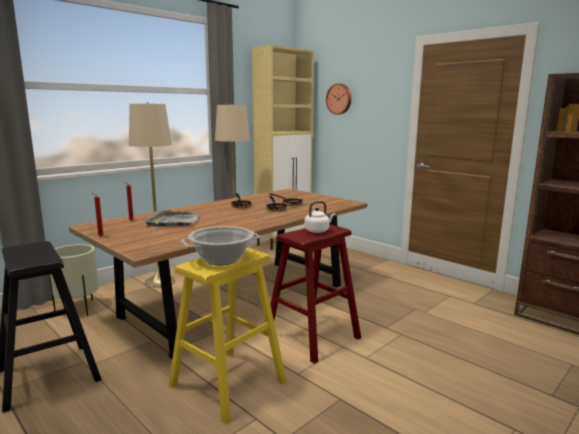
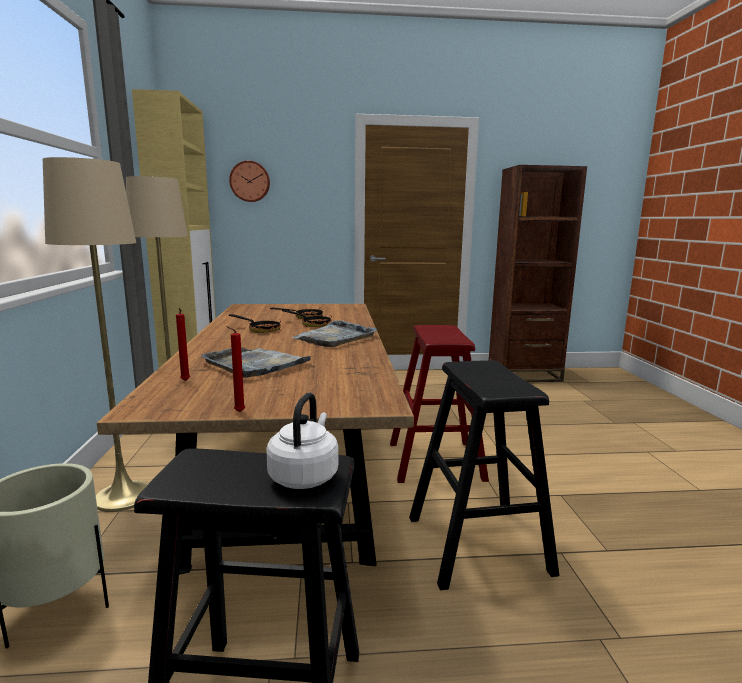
camera: 50 degrees left, 0 degrees up
(222, 259) = (488, 377): cooking pot -> none
(227, 383) = (477, 544): yellow stool -> black stool
(255, 218) = (335, 337): none -> grey tray
(318, 231) = (440, 332): white kettle -> white kettle (305, 475)

